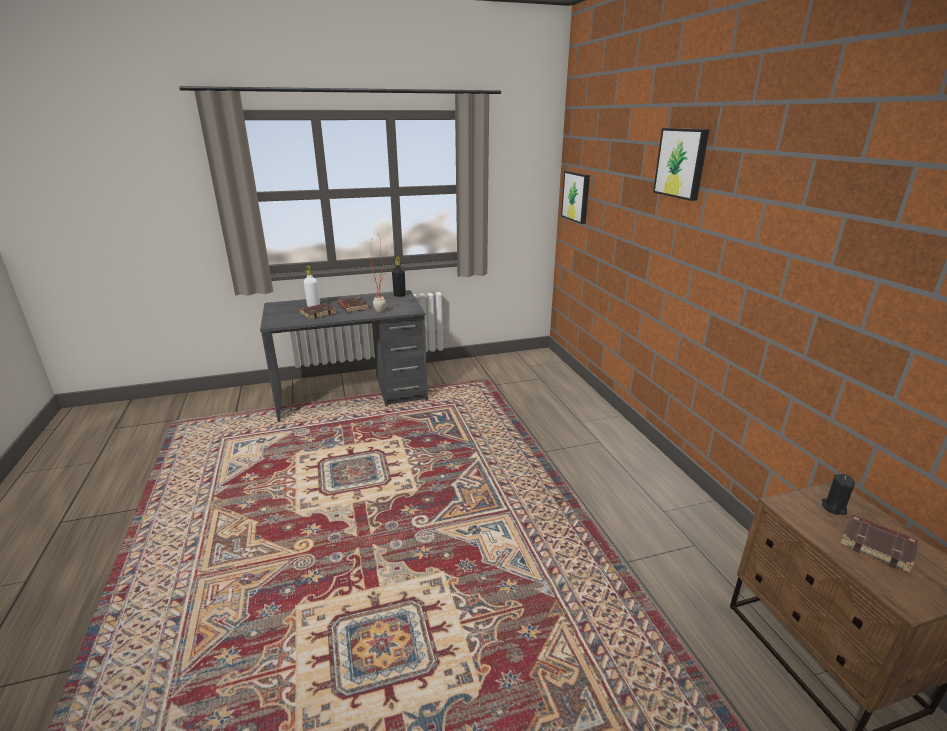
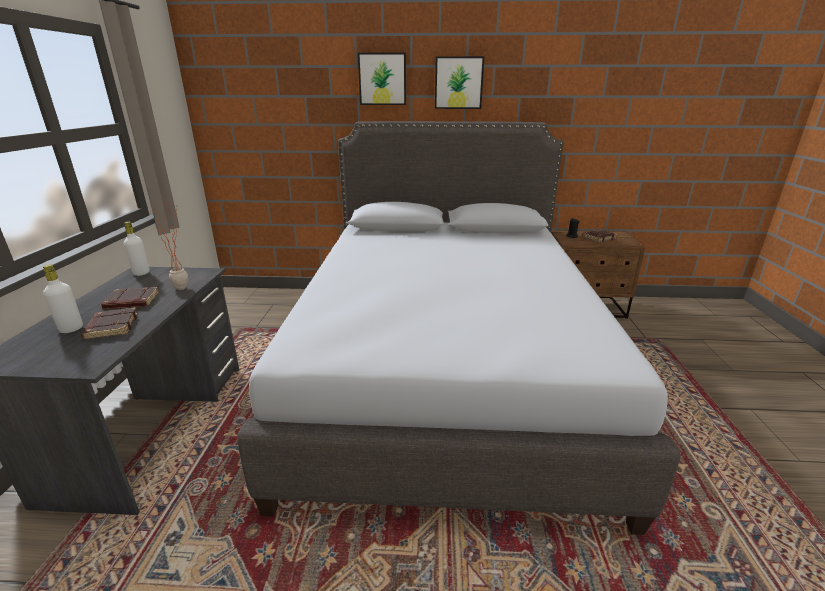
camera: 70 degrees left, 0 degrees up
(399, 295) = (141, 273): black bottle -> white bottle
(498, 513) = (444, 369): none -> grey bed
(577, 196) = (233, 126): picture -> picture (458, 83)

